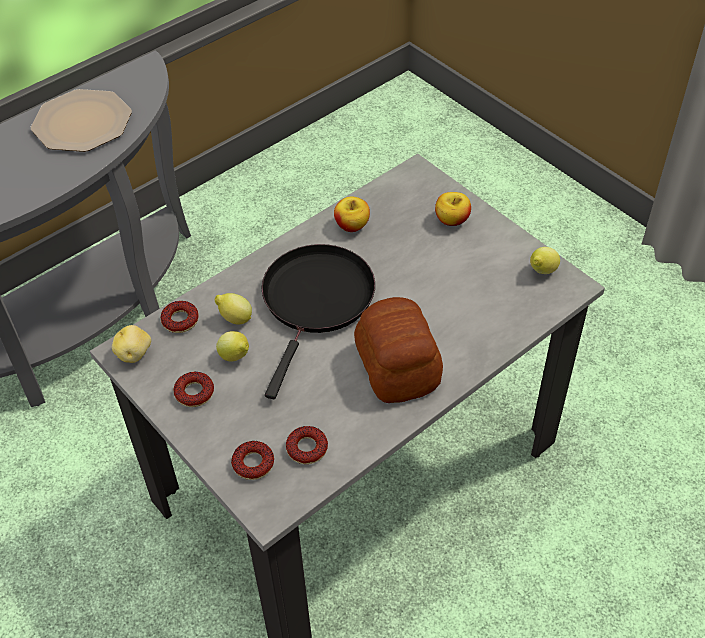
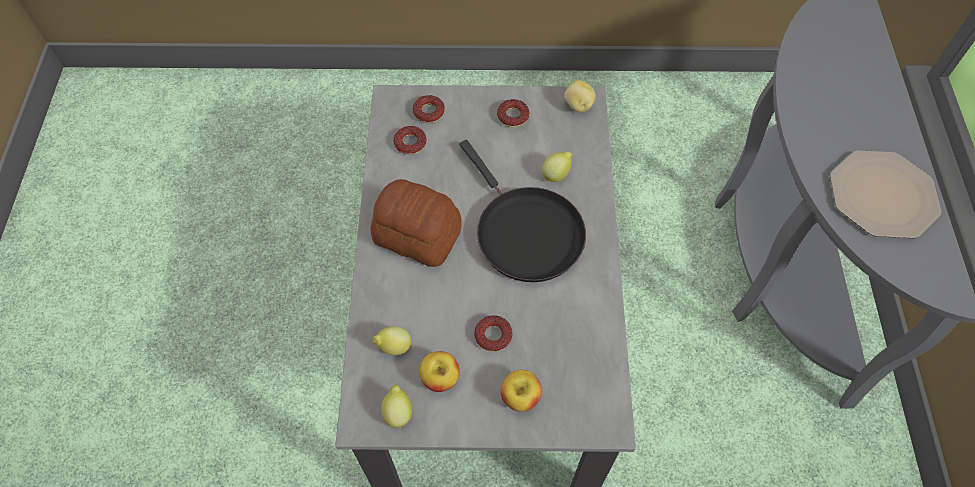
camera: 130 degrees right, 10 degrees up
(180, 320) = (585, 144): donut -> donut (493, 335)
(236, 357) = (520, 154): lemon -> lemon (393, 347)
(352, 225) = (584, 316): apple -> apple (440, 378)

